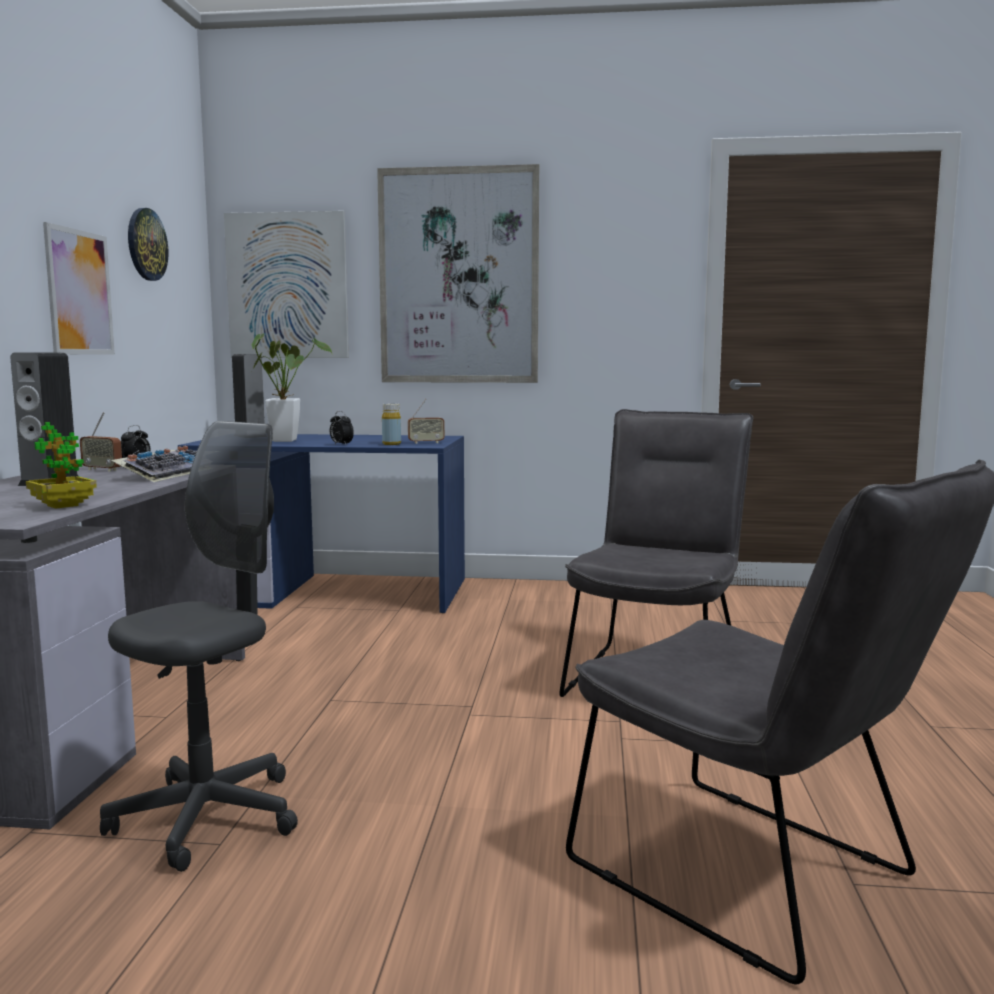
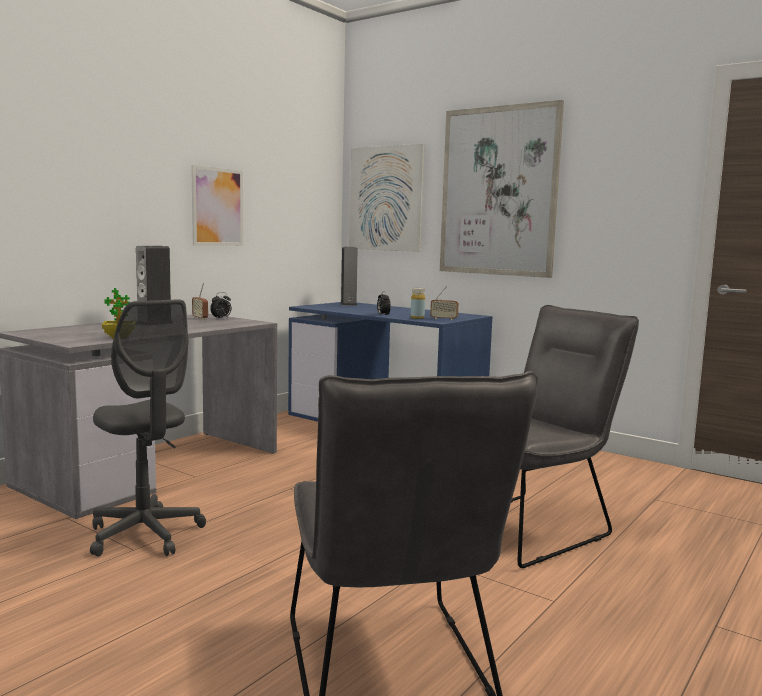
camera: 30 degrees right, 0 degrees up
(146, 244) = (280, 173): wall clock -> none
(165, 474) = (221, 324): keyboard -> none
(208, 817) = (145, 535): grey office chair -> grey office chair turned 75 degrees clockwise
(286, 440) = (361, 309): potted plant -> none

